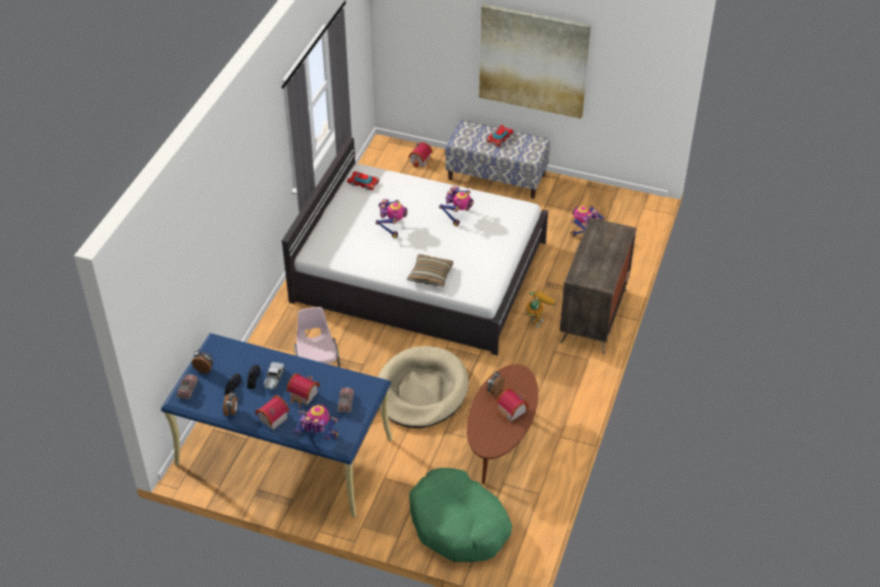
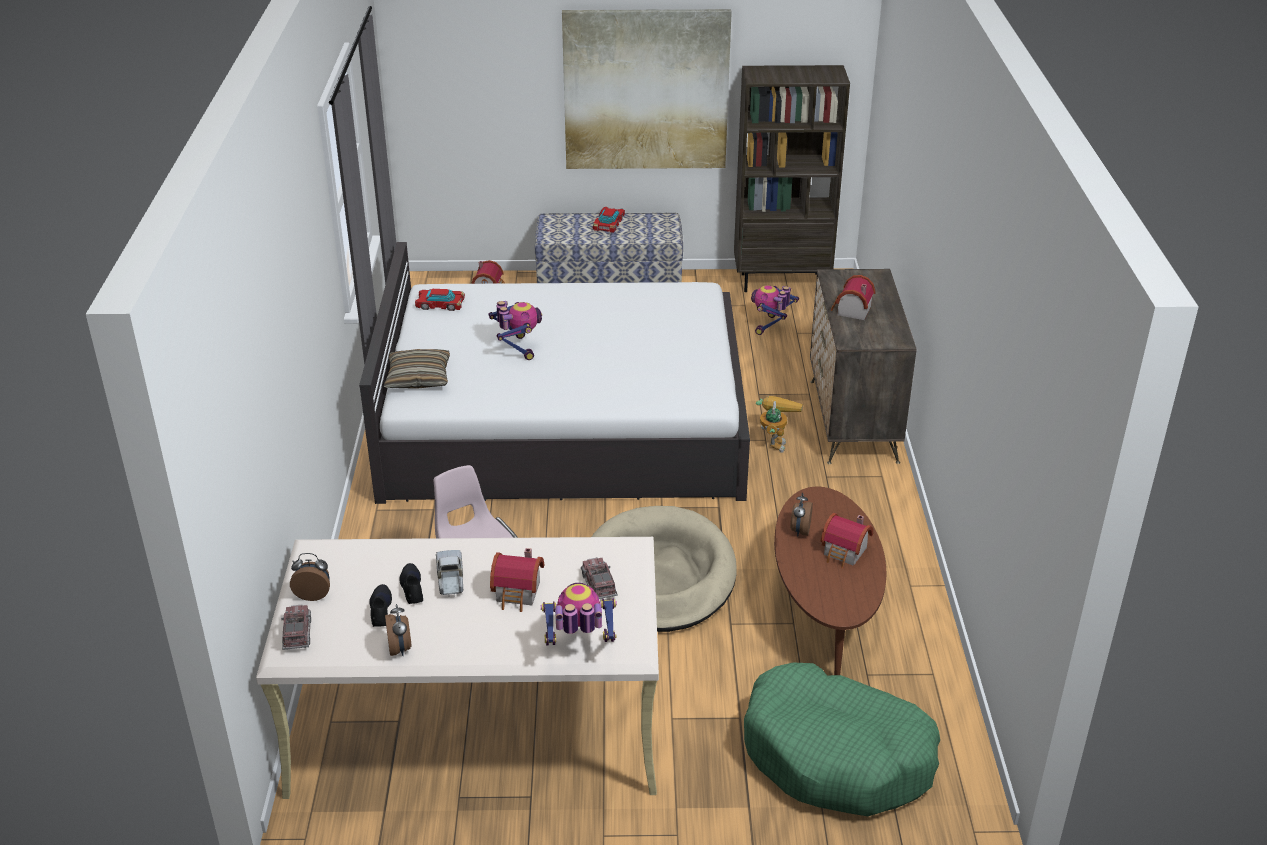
camera: 20 degrees left, 10 degrees down
(271, 418) = (479, 641): toy house -> toy house (851, 311)
(283, 451) = (475, 724): blue desk -> beige desk
(430, 275) = (614, 395): pillow -> pillow (418, 378)
(457, 215) = (609, 315): toy robot -> none
(611, 197) = (782, 282): none -> brown bookcase

